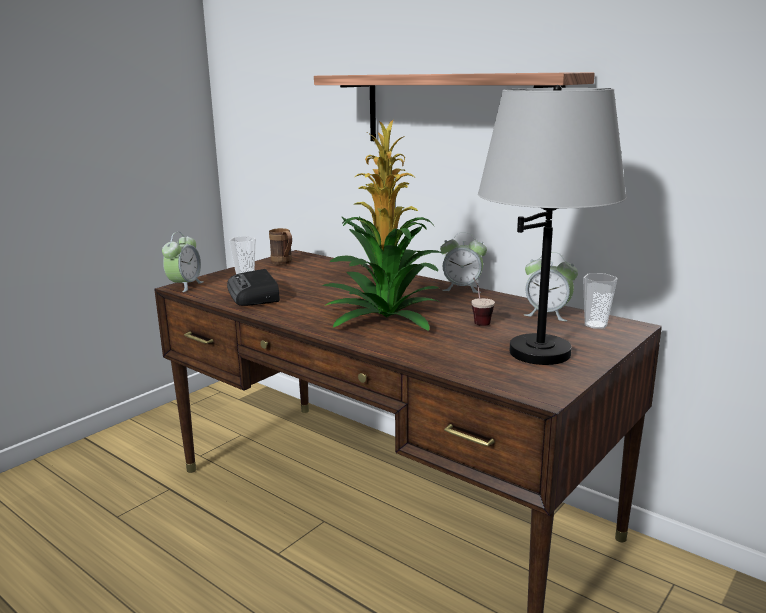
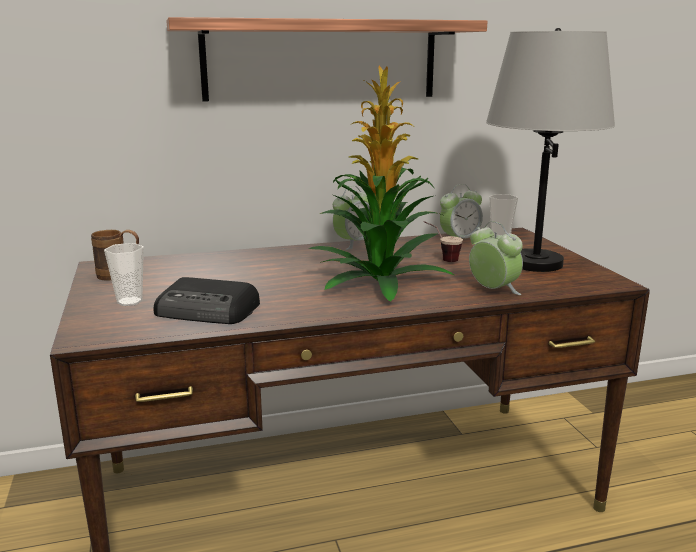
camera: 55 degrees left, 0 degrees up
(185, 286) = (86, 335): alarm clock -> alarm clock (493, 291)

